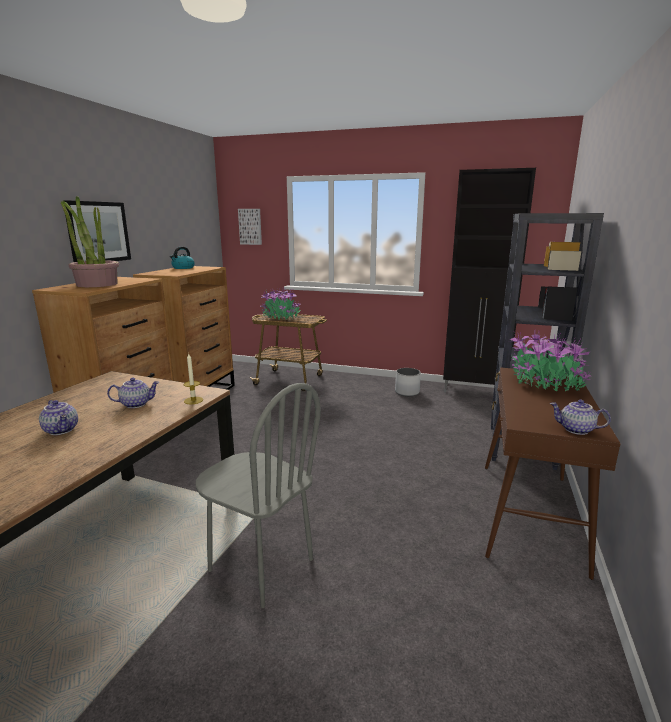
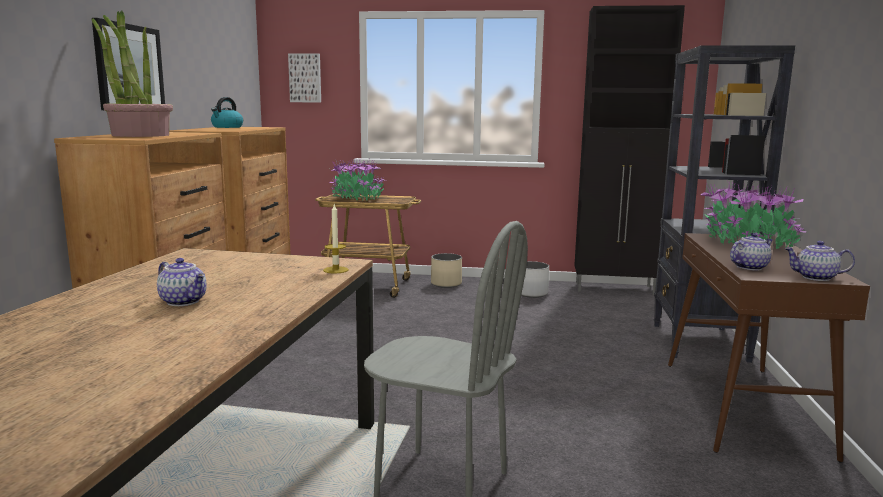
camera: 10 degrees left, 5 degrees down
(136, 404) = (260, 275): teapot -> teapot (748, 267)
(347, 380) = (446, 284): none -> beige planter

